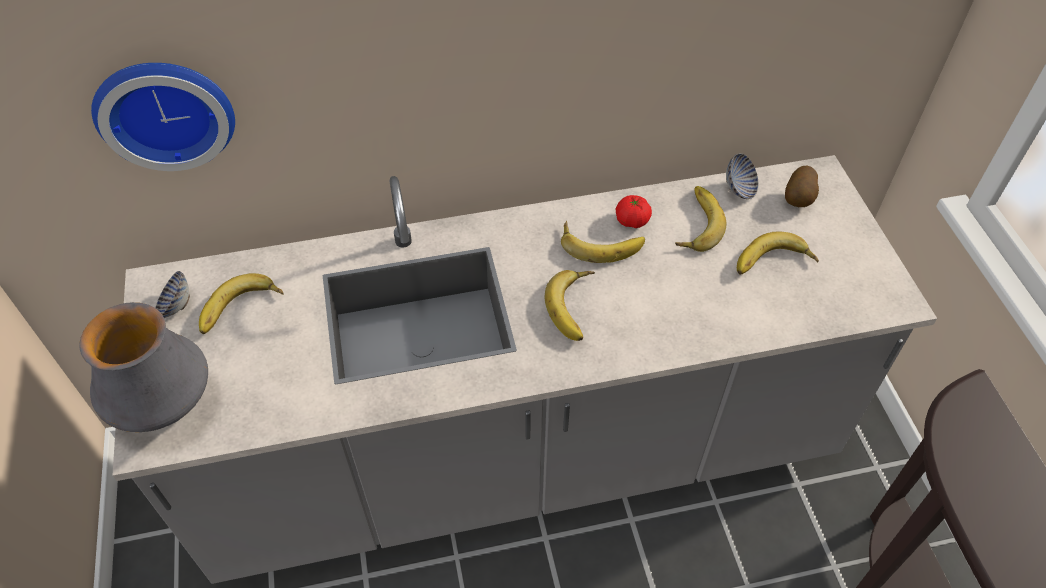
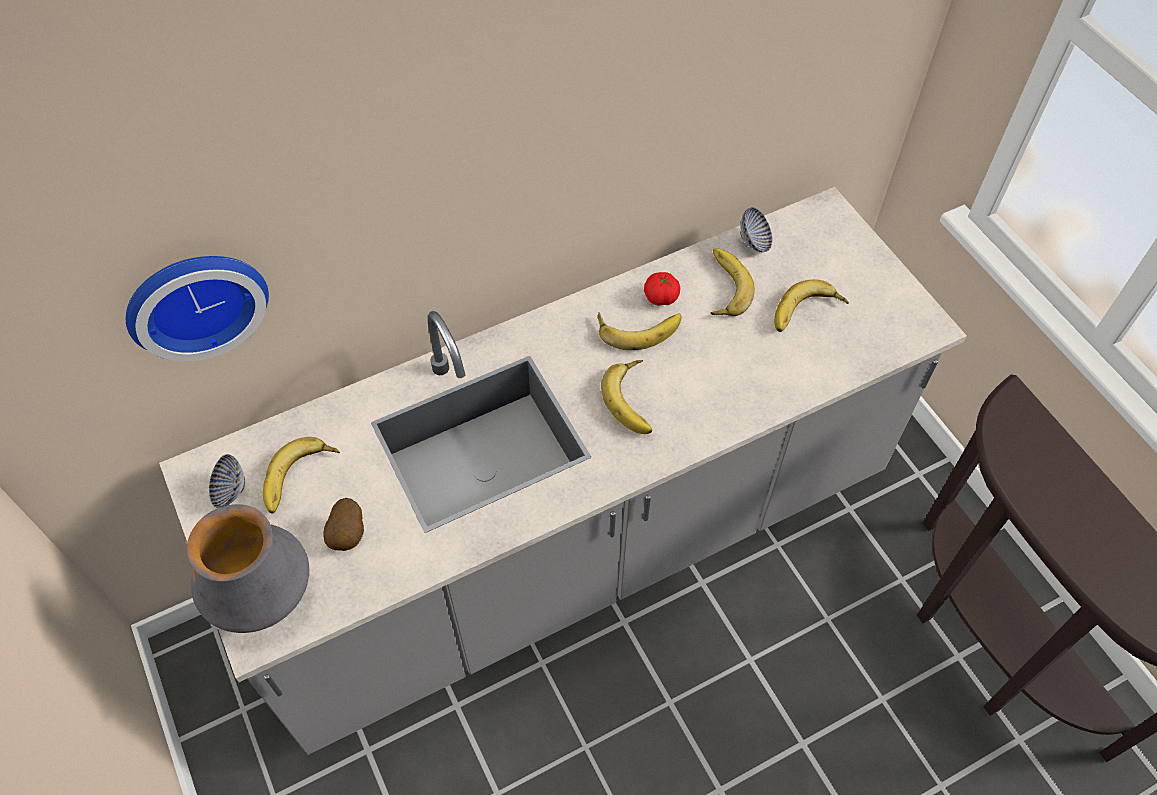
camera: 15 degrees left, 5 degrees up
(798, 200) = (813, 242): potato -> potato (349, 535)

